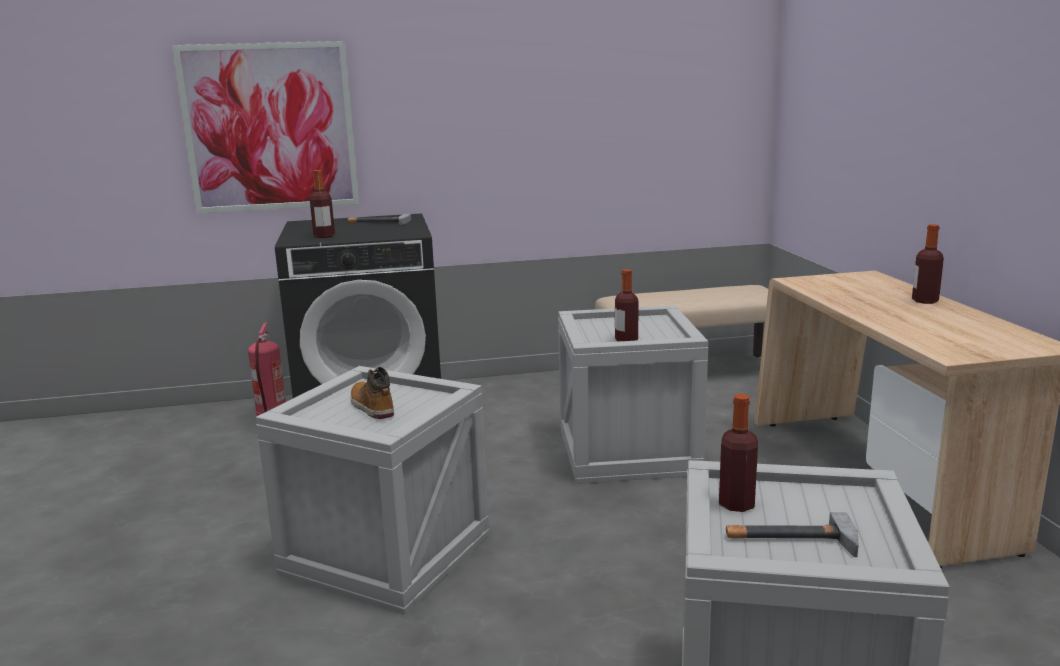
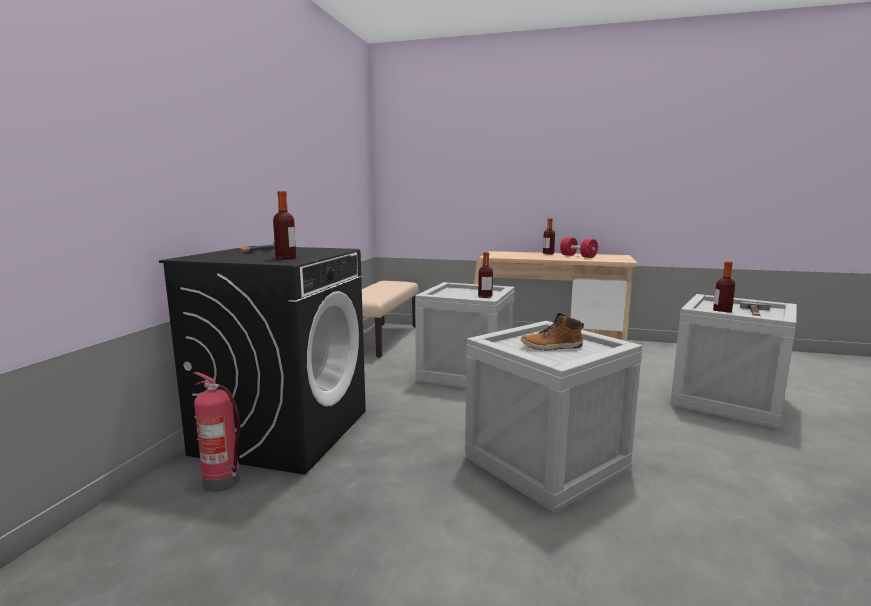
camera: 65 degrees left, 5 degrees down
(270, 128) = (132, 151): picture -> none
(936, 320) = (578, 256): none -> red dumbbell

